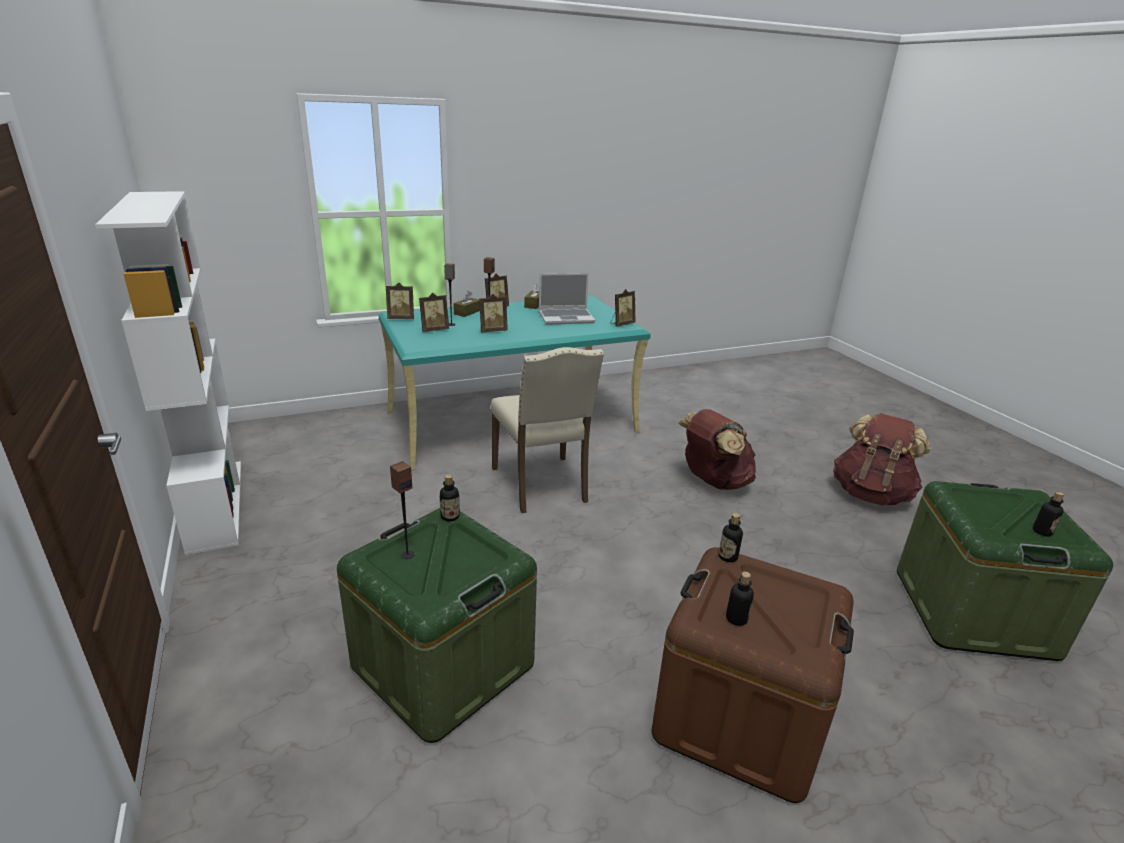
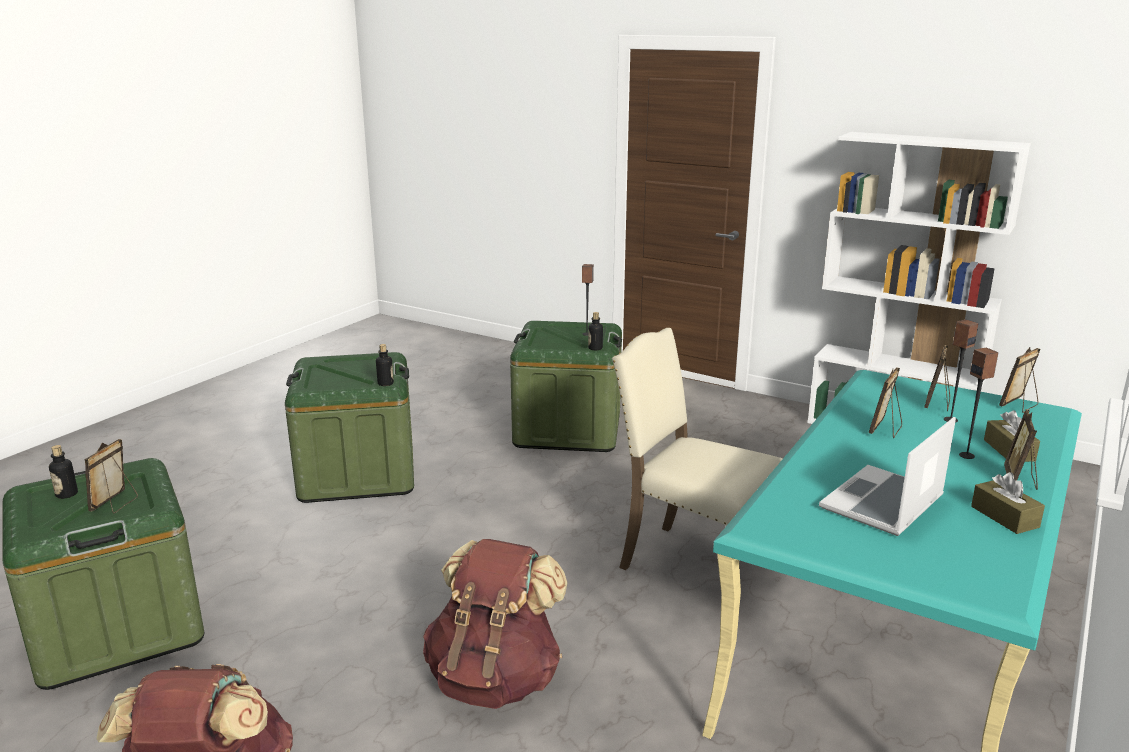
camera: 145 degrees right, 5 degrees down
(621, 324) = (780, 527): picture frame -> picture frame (116, 504)
(736, 619) = (365, 365): bottle -> none
(739, 716) = (358, 473): brown storage box -> green storage box

